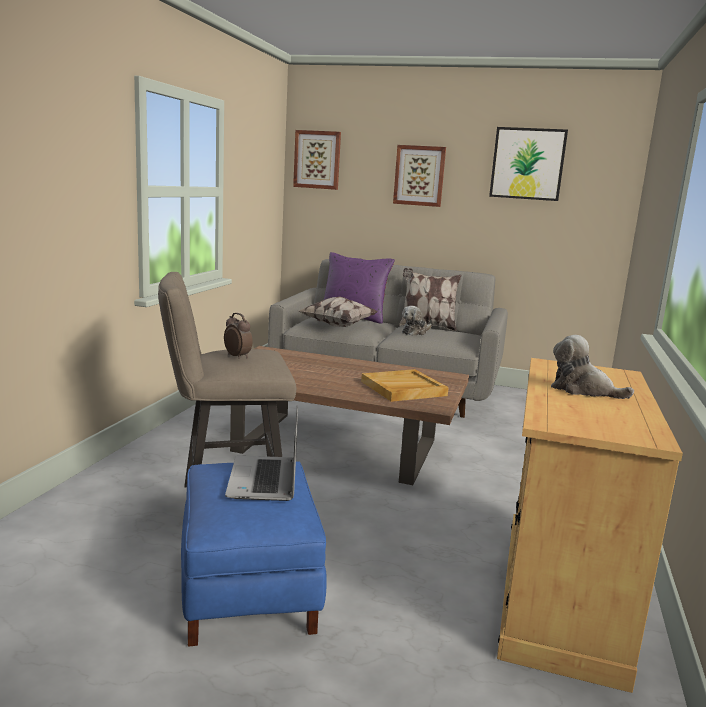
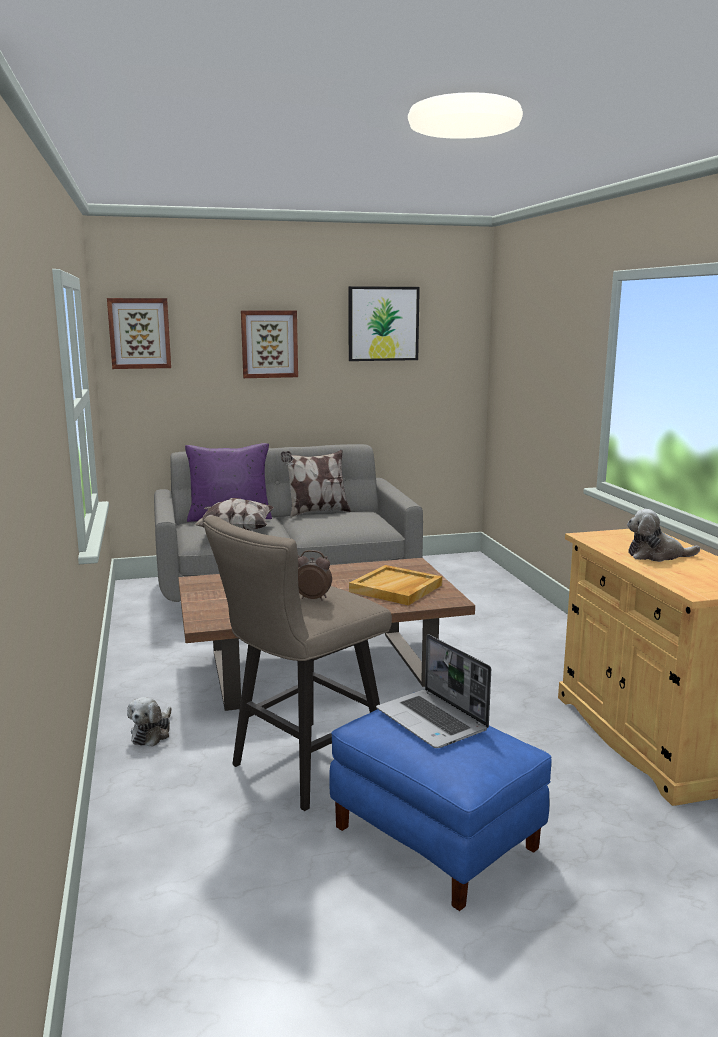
camera: 30 degrees left, 0 degrees up
(415, 332) = (322, 522): plush toy -> plush toy (152, 733)

